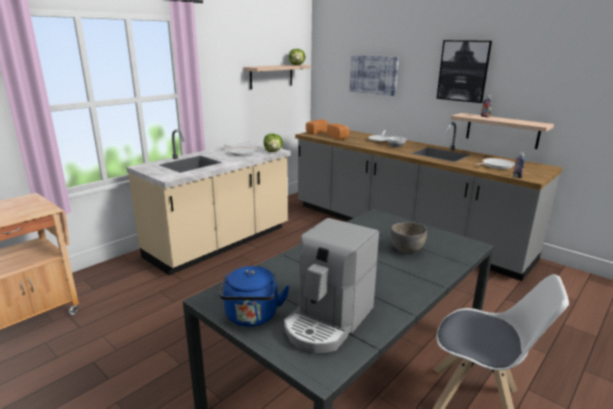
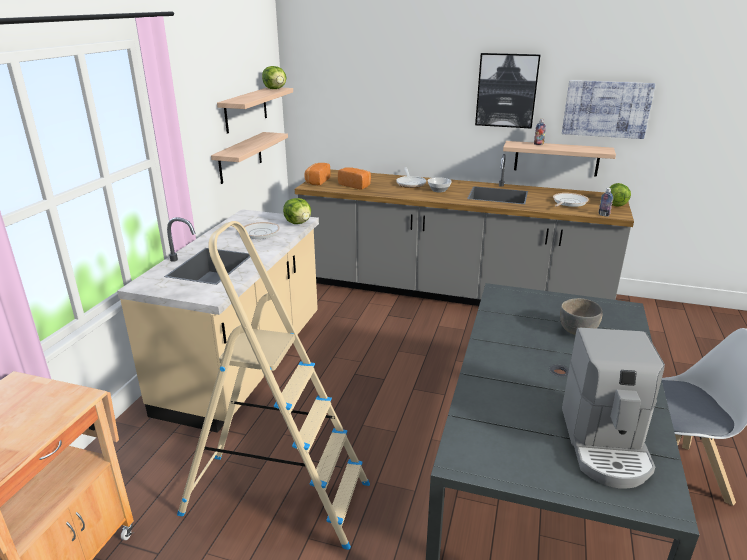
camera: 25 degrees left, 5 degrees up
(167, 321) = (277, 498): none -> beige step ladder
(252, 317) = (531, 468): blue kettle -> none
(262, 108) = (240, 157): none -> shelf
(373, 75) = (383, 97): picture -> picture (606, 109)
(541, 171) = (615, 203): none -> lettuce

